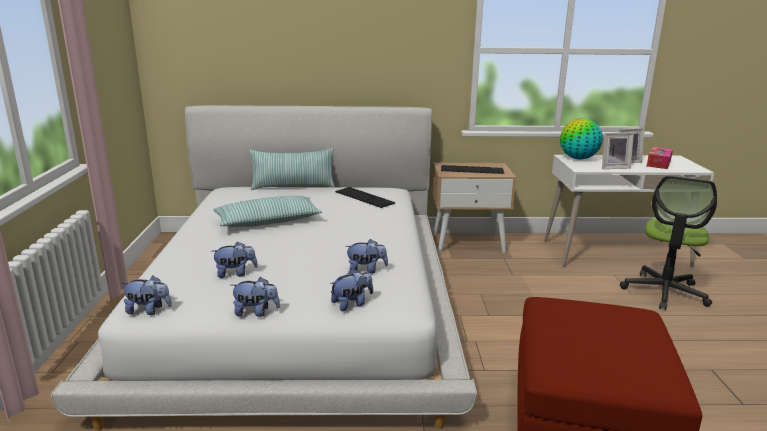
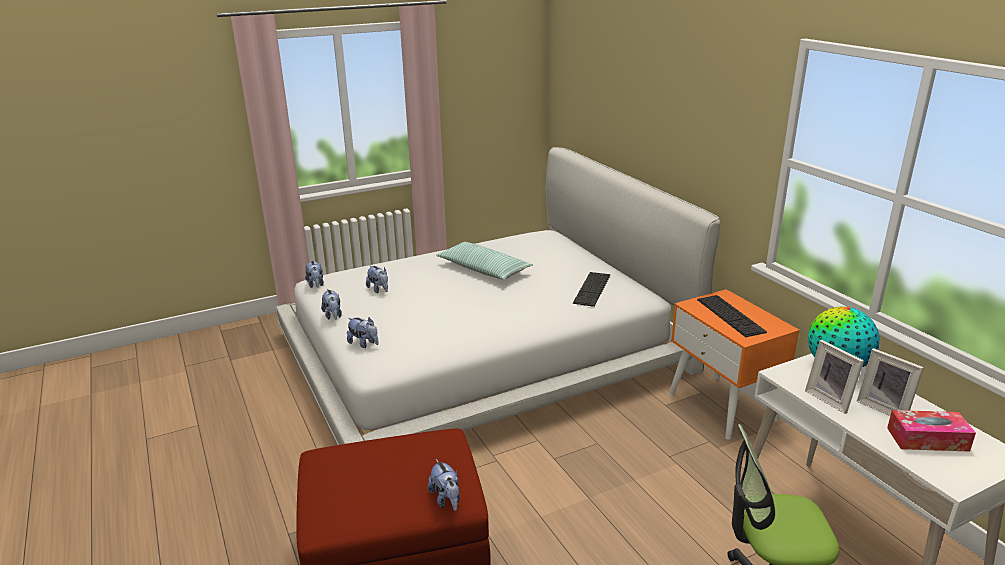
camera: 65 degrees right, 5 degrees up
(293, 187) = (583, 253): pillow -> none
(366, 270) = (423, 333): plush toy -> plush toy (446, 499)
(468, 242) = (722, 406): beige nightstand -> orange nightstand

